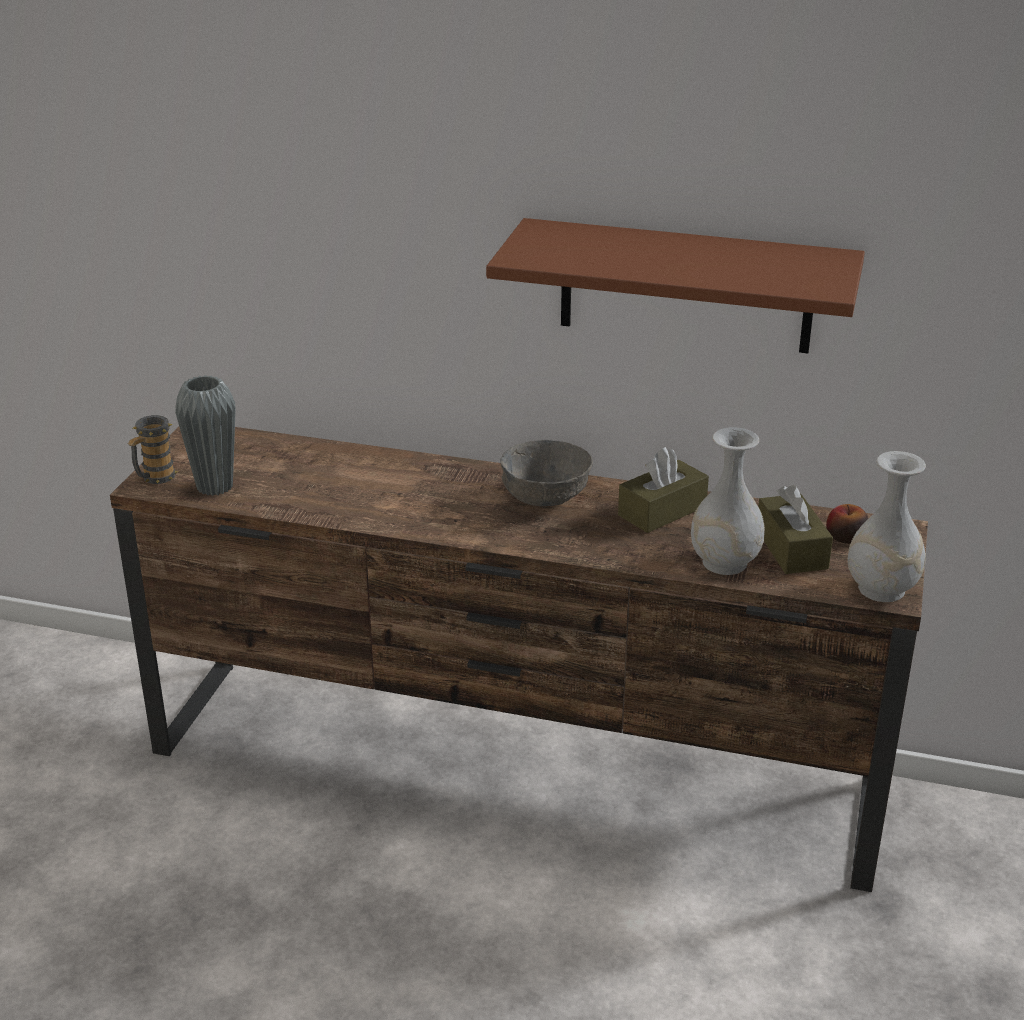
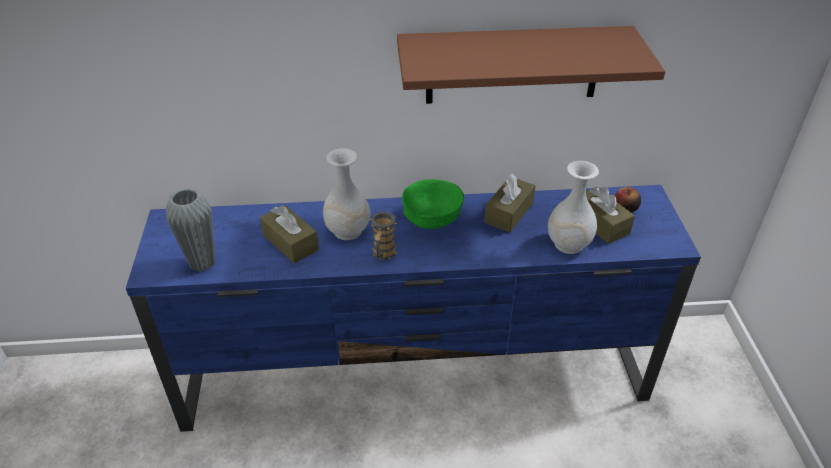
camera: 20 degrees left, 10 degrees up
(154, 478) = (153, 266): mug -> mug (383, 255)
(338, 487) = (290, 242): none -> brown tissue box
(515, 769) = (417, 376): brown tv stand -> blue tv stand
(544, 498) = (432, 220): grey bowl -> green bowl
(880, 589) = (667, 242): white vase -> white vase (347, 231)

